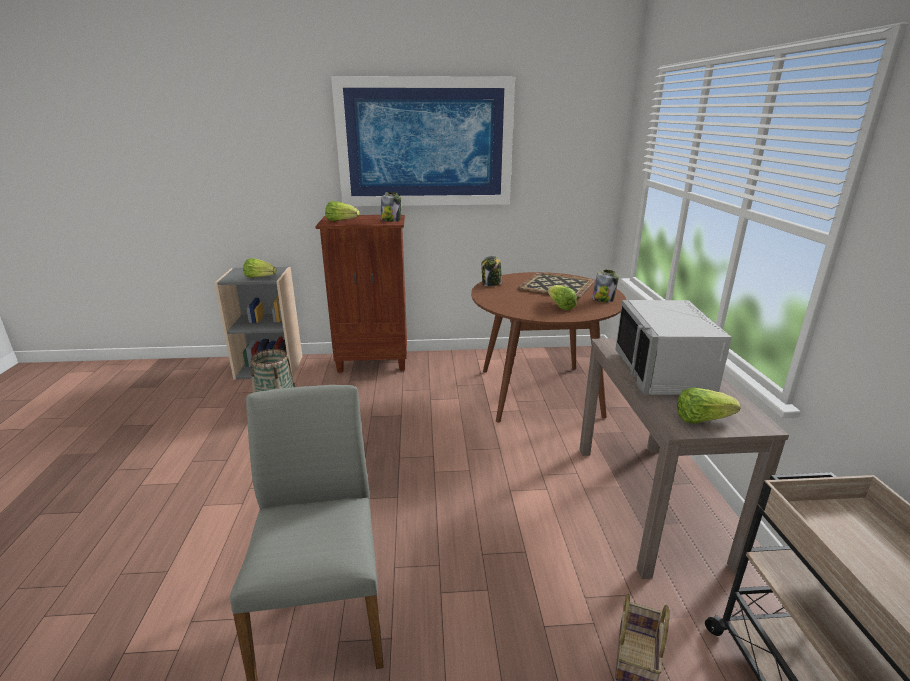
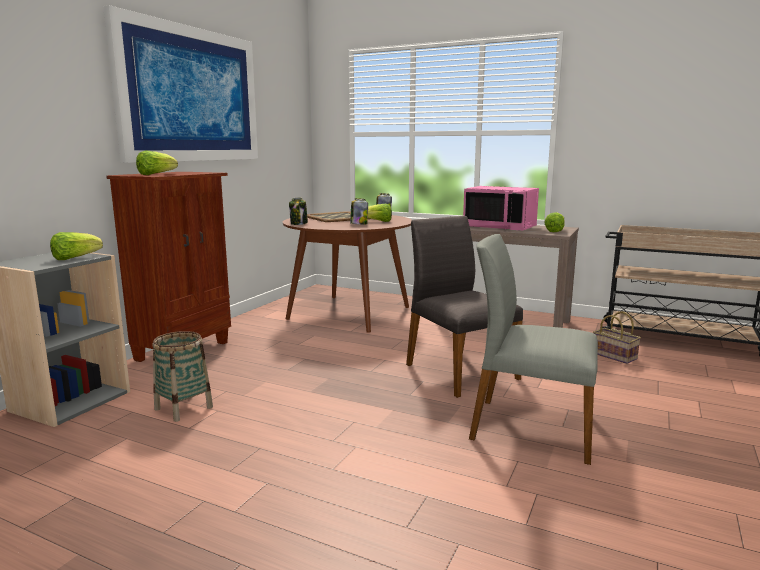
camera: 60 degrees left, 10 degrees down
(391, 220) = (198, 172): jar -> jar (358, 224)
(442, 513) = (459, 371): none -> grey chair
(664, 373) = (500, 227): grey microwave -> pink microwave

